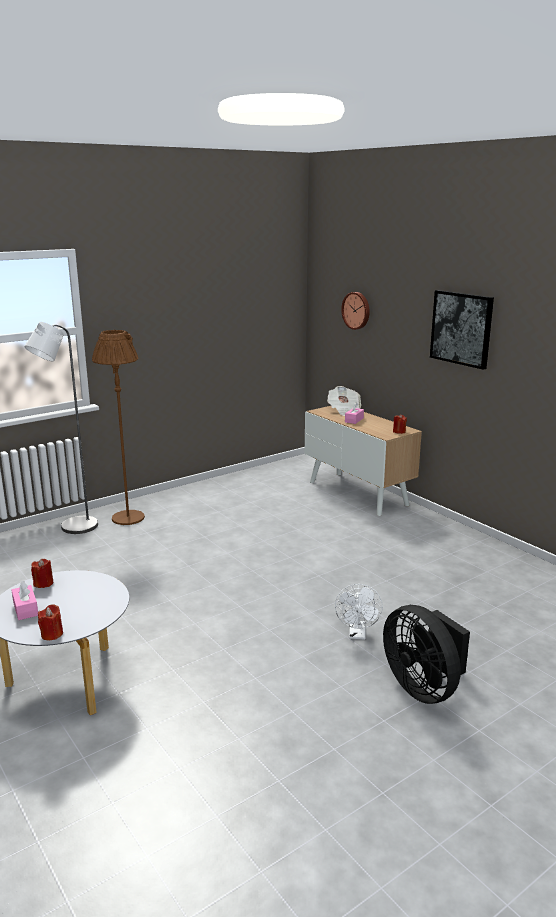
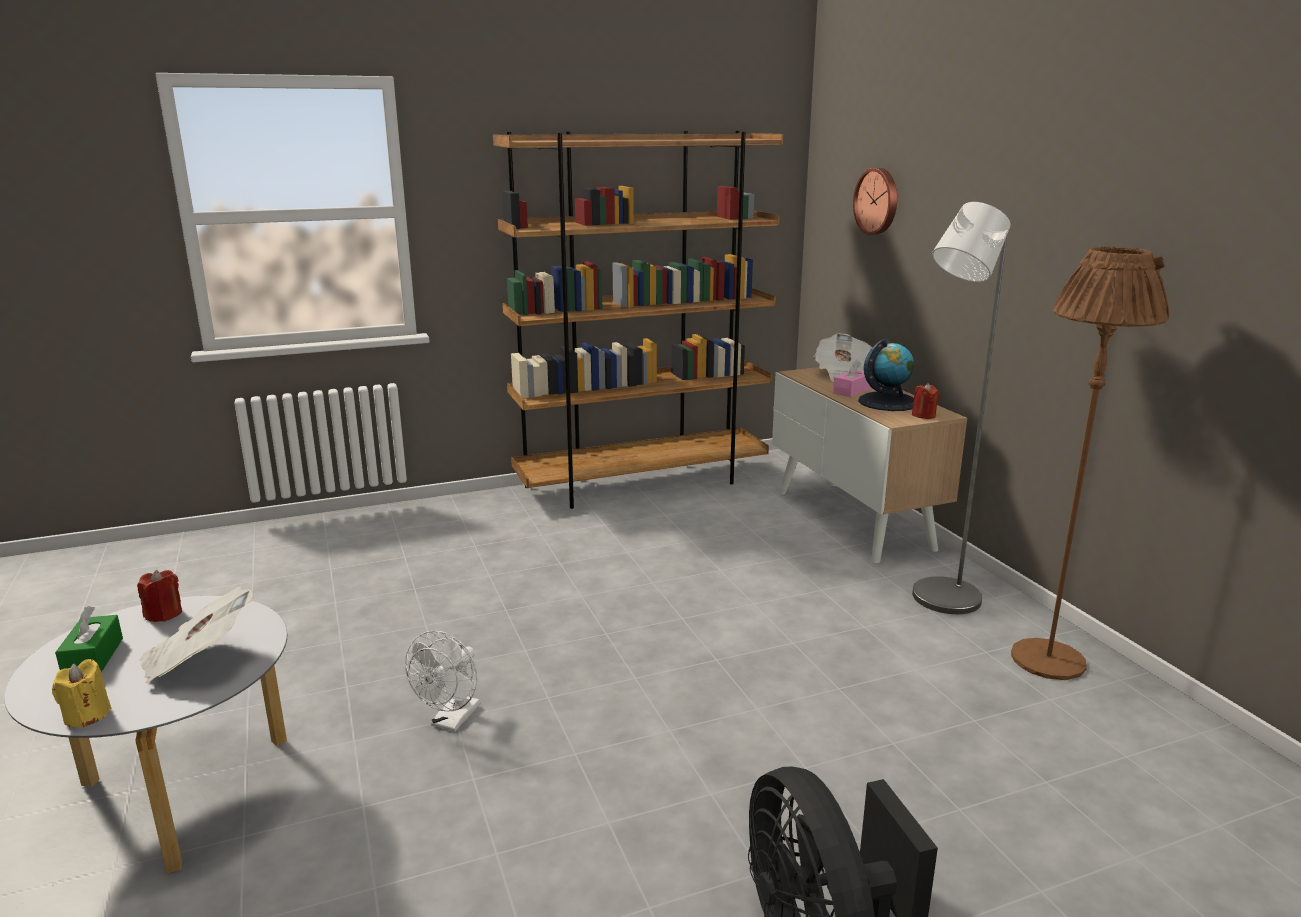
camera: 15 degrees right, 0 degrees up
(25, 609) = (93, 657): pink tissue box -> green tissue box
(52, 634) = (87, 715): red candle -> yellow candle
(73, 528) = (372, 526): grey floor lamp -> grey floor lamp (938, 601)
(87, 602) = (198, 660): none -> newspaper
(128, 518) = (461, 519): brown floor lamp -> brown floor lamp (1047, 660)
(227, 484) = (642, 483): none -> brown bookcase
(357, 634) = (735, 794): white fan -> white fan (452, 721)
(376, 425) = (888, 402): none -> globe
(461, 328) = (1052, 222): picture -> none

